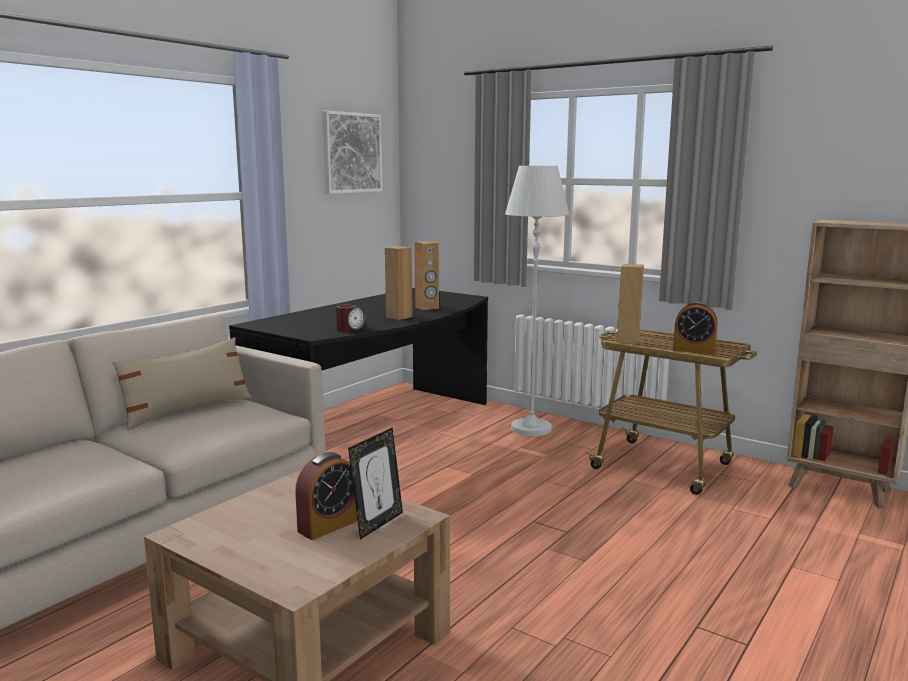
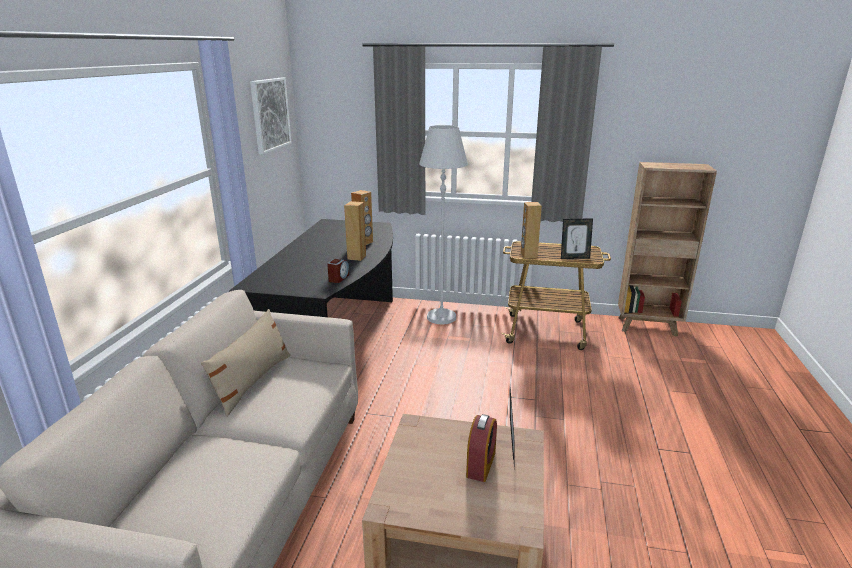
camera: 25 degrees left, 10 degrees up
(694, 350) = (574, 257): alarm clock -> picture frame

